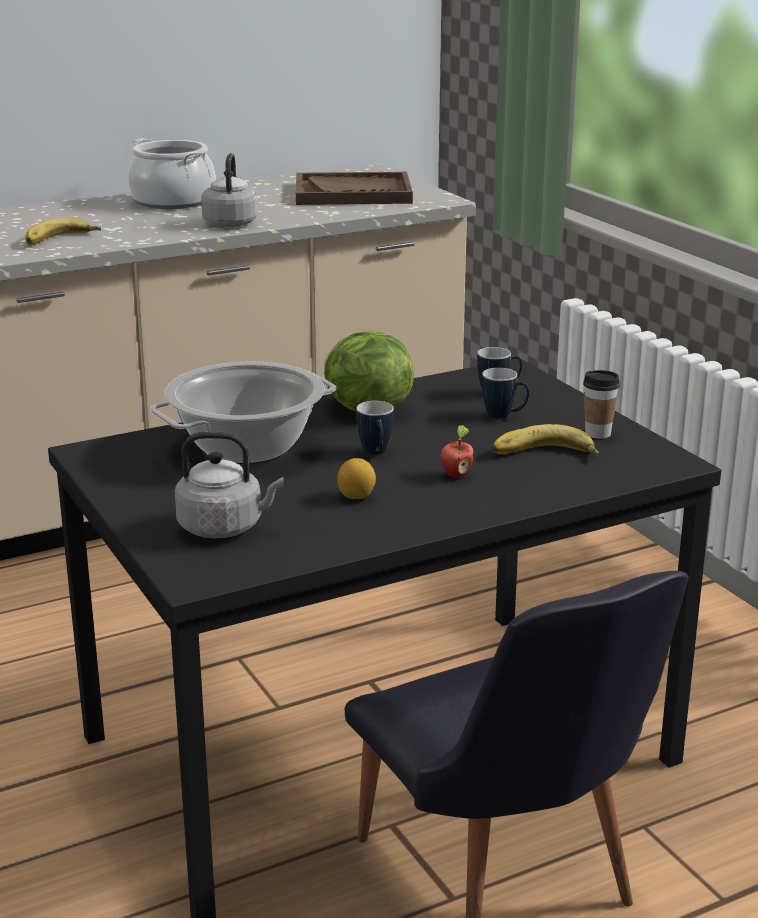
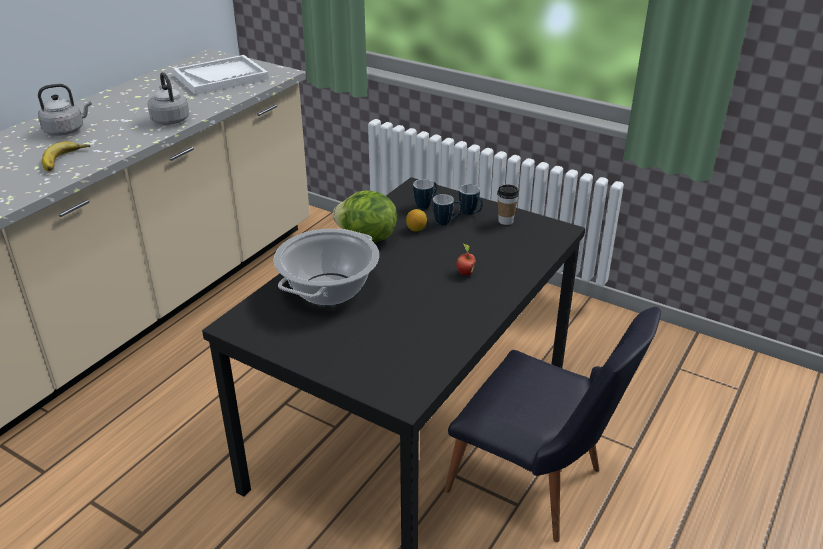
camera: 30 degrees left, 10 degrees up
(173, 201) = (106, 108): cooking pot -> none
(225, 527) = (381, 355): grey kettle -> grey kettle (66, 130)
(353, 193) = (221, 77): brown tray -> white tray
(356, 496) = (429, 306): lemon -> lemon (416, 229)
(376, 454) = (407, 271): mug -> mug (471, 213)
(545, 455) = (495, 244): banana -> none

